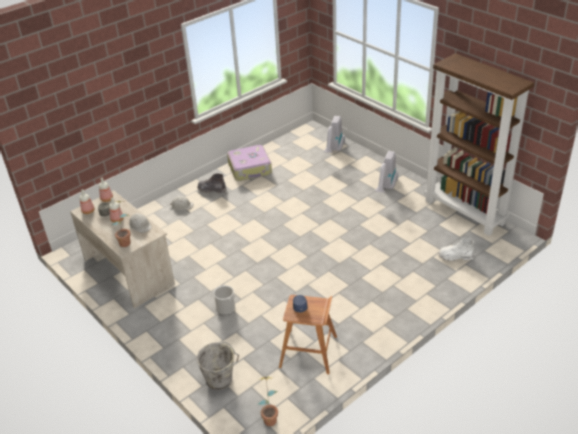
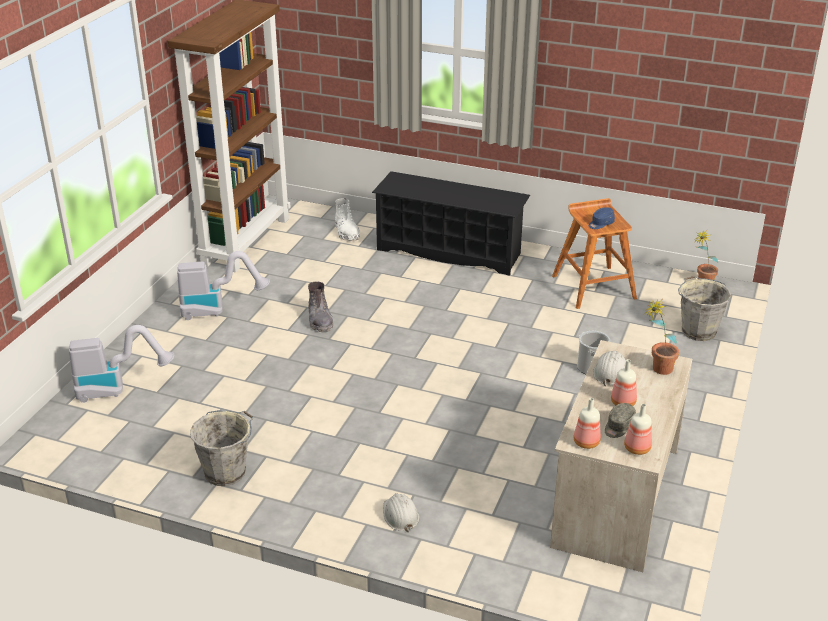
camera: 120 degrees left, 5 degrees down
(212, 190) = (325, 496): grey boot -> grey boot (320, 320)
(250, 168) = (227, 472): suitcase -> grey bucket
(400, 296) = (449, 251): none -> black shoe rack

